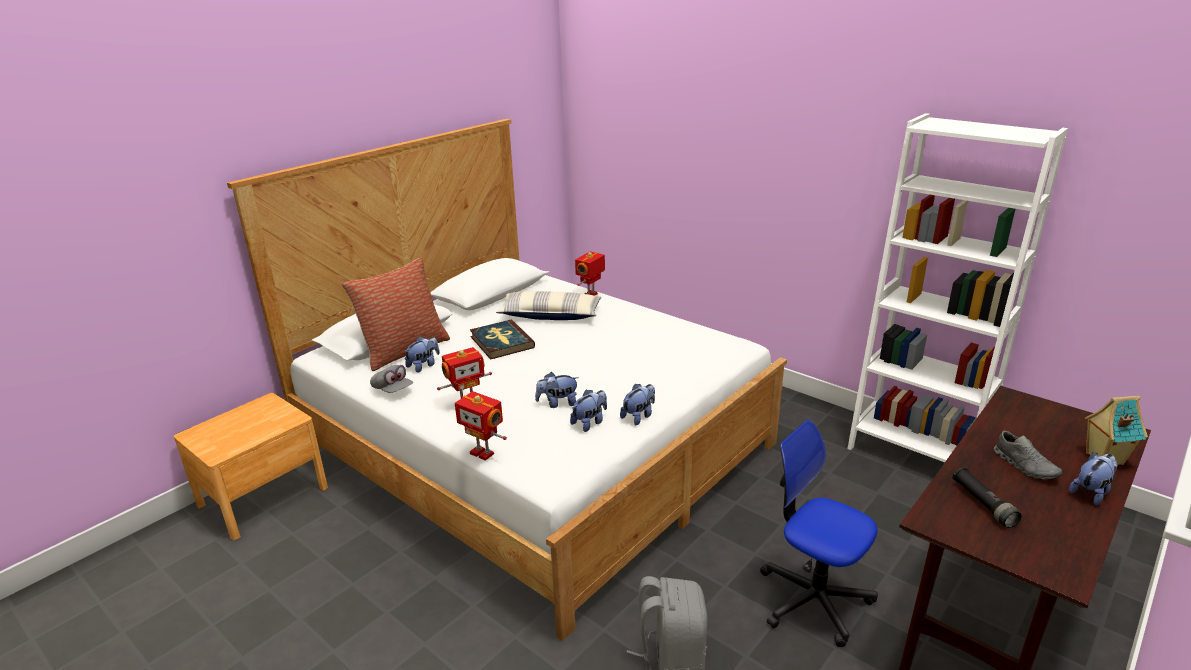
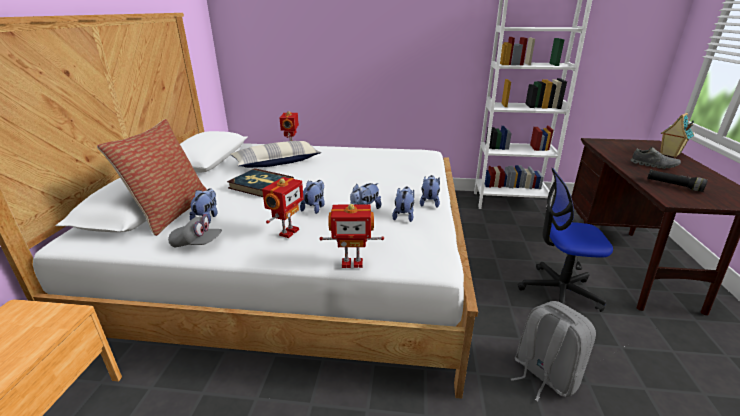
camera: 35 degrees left, 0 degrees up
(1091, 492) = (693, 168): plush toy -> plush toy (315, 208)

